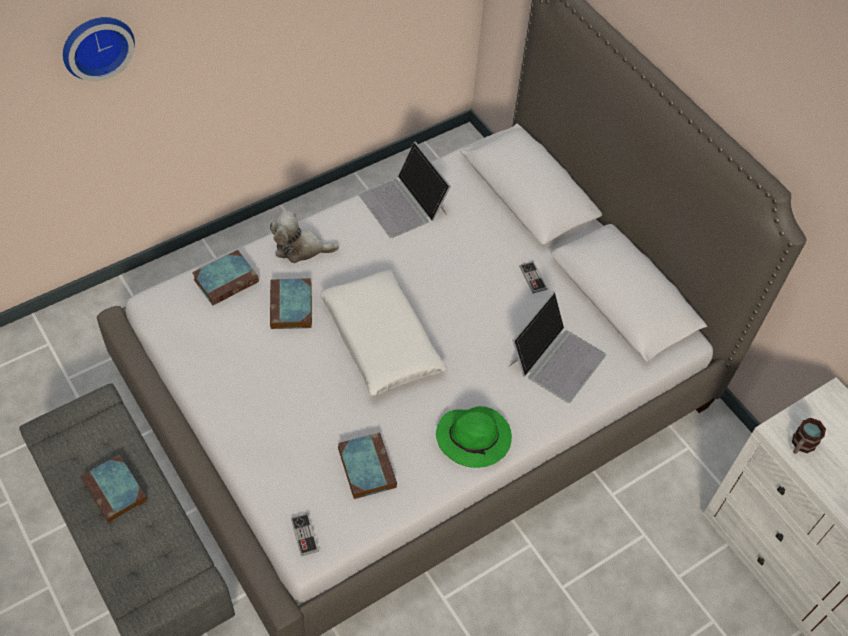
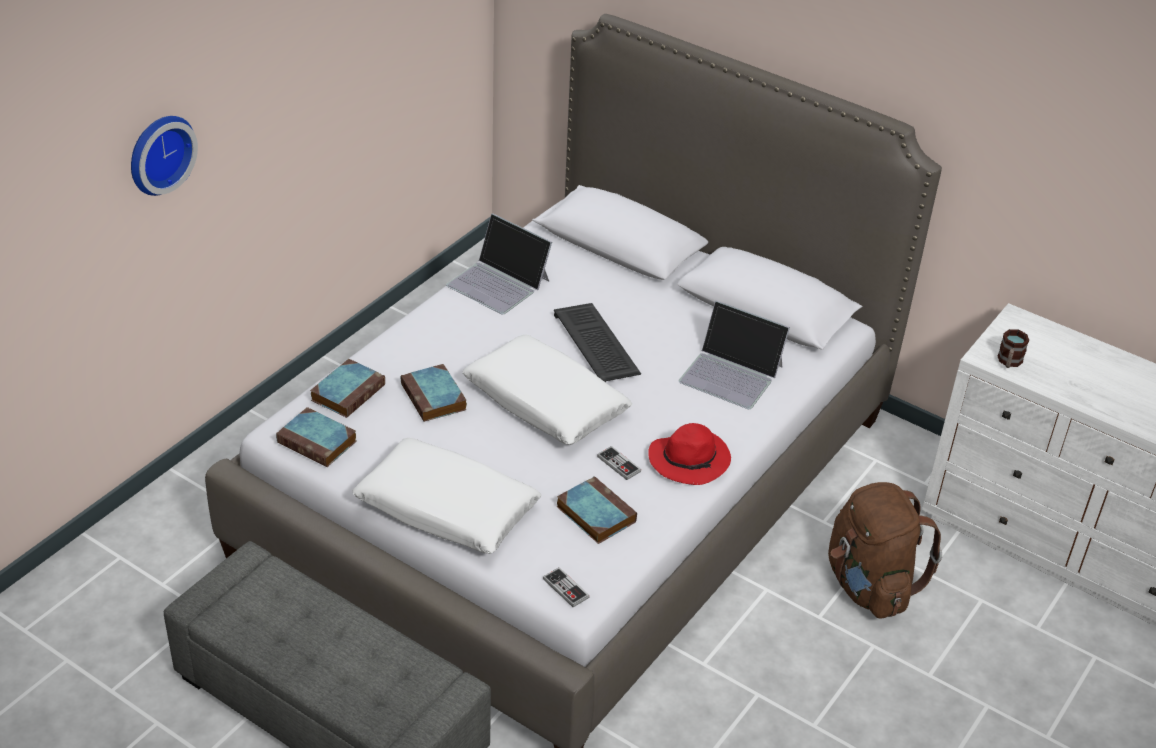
camera: 20 degrees left, 15 degrees down
(116, 492) = (316, 635): book -> book (318, 442)
(248, 421) = (446, 509): none -> white pillow
(300, 248) = (411, 346): plush toy -> none
(454, 294) = (598, 345): none -> keyboard
(474, 438) = (690, 459): green hat -> red hat
(533, 278) = (668, 313): game controller -> game controller (619, 464)
(556, 358) = (731, 373): laptop -> laptop turned 105 degrees clockwise
(620, 571) = (869, 585): none -> brown backpack

